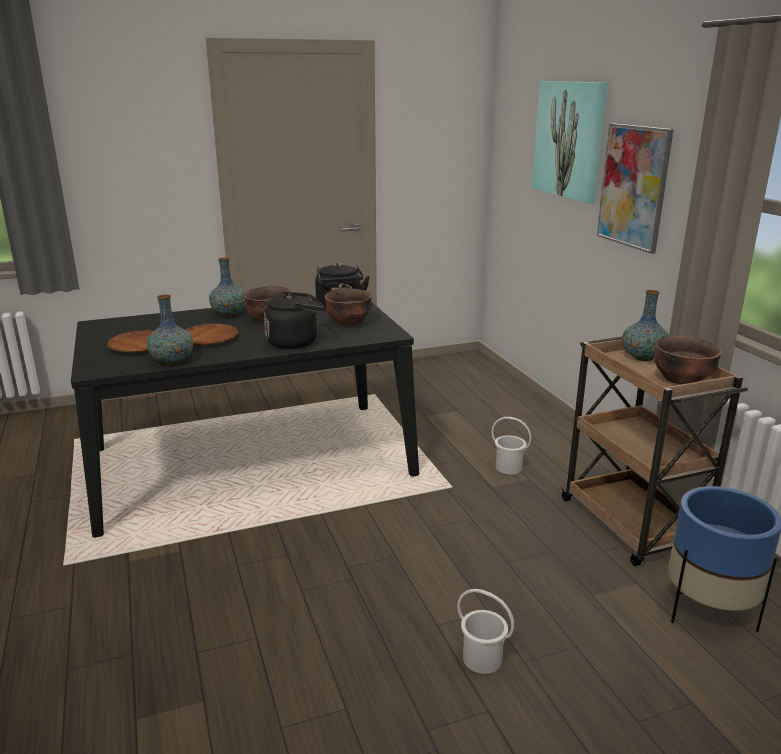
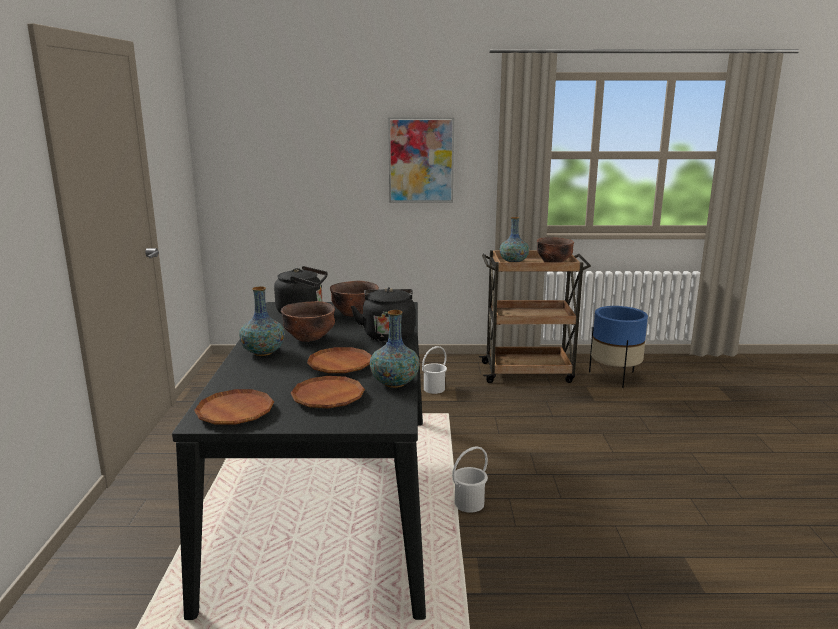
camera: 70 degrees left, 5 degrees down
(109, 328) = (235, 412): none -> brown plate
(482, 658) = (646, 444): white bucket -> white bucket (468, 503)
(569, 140) = (332, 134): picture -> none

